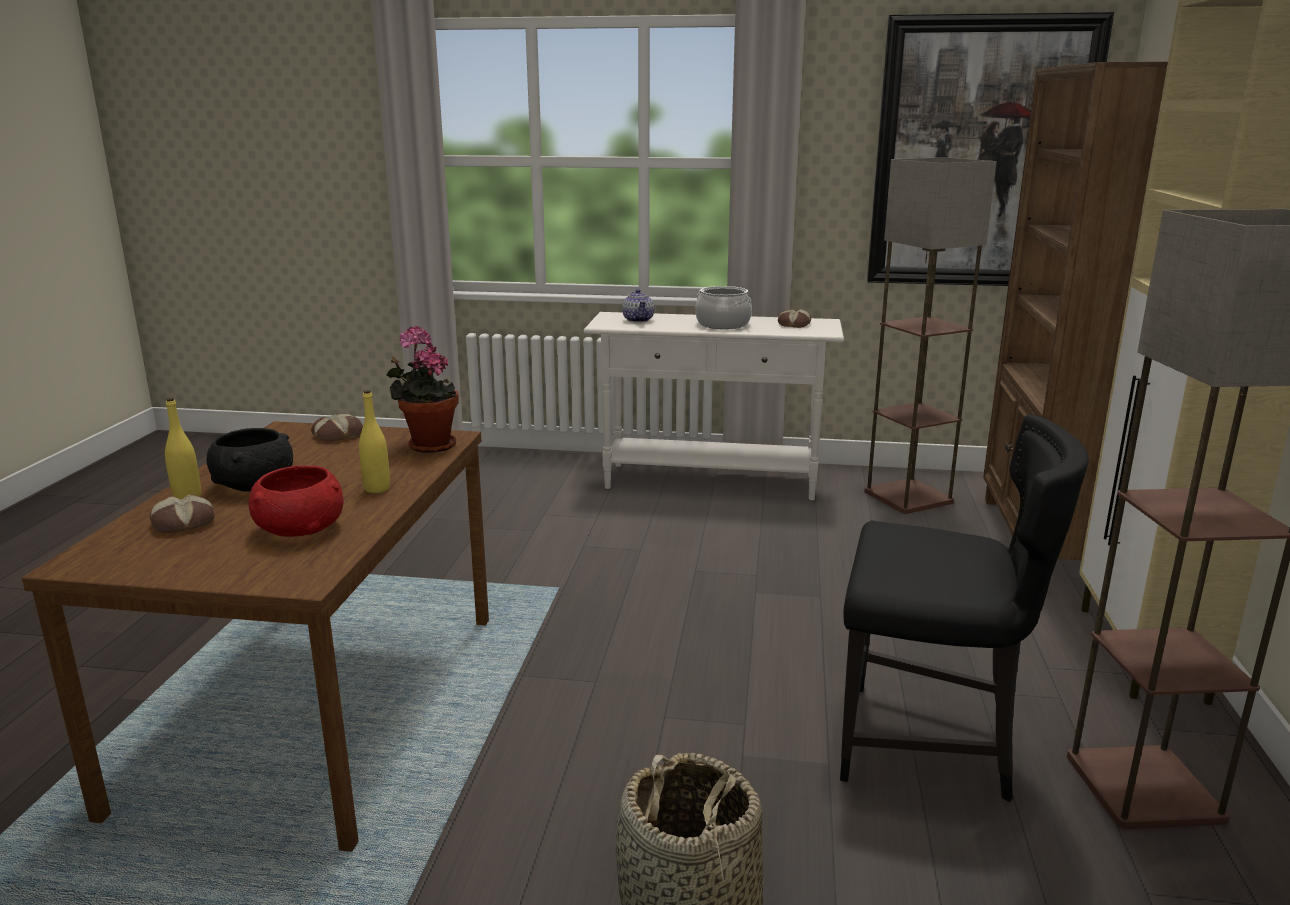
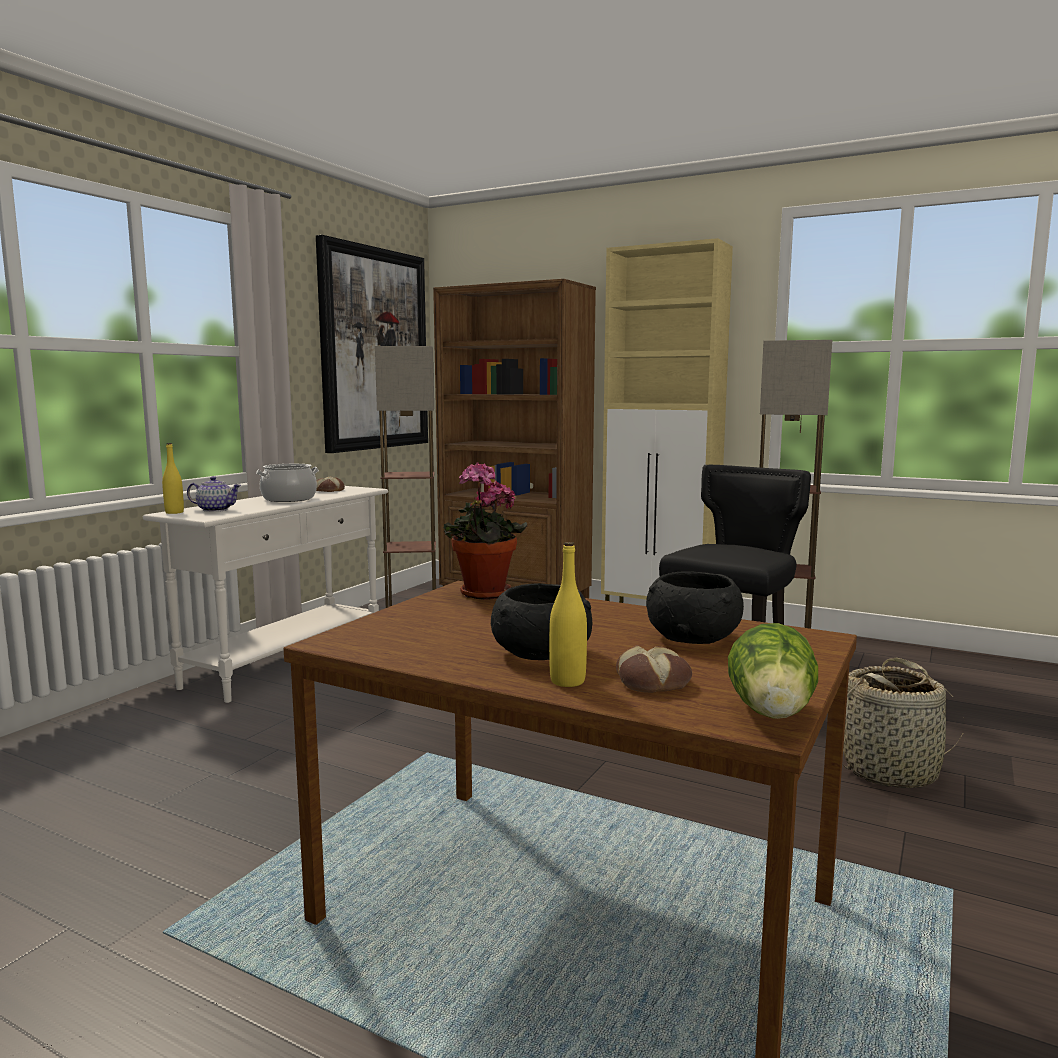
camera: 70 degrees left, 10 degrees down
(96, 566) = (772, 715): none -> lettuce
(301, 528) = (693, 637): red bowl -> black bowl
(337, 434) = (396, 621): bread -> none
(377, 489) = (598, 613): yellow bottle -> yellow bottle (174, 512)

